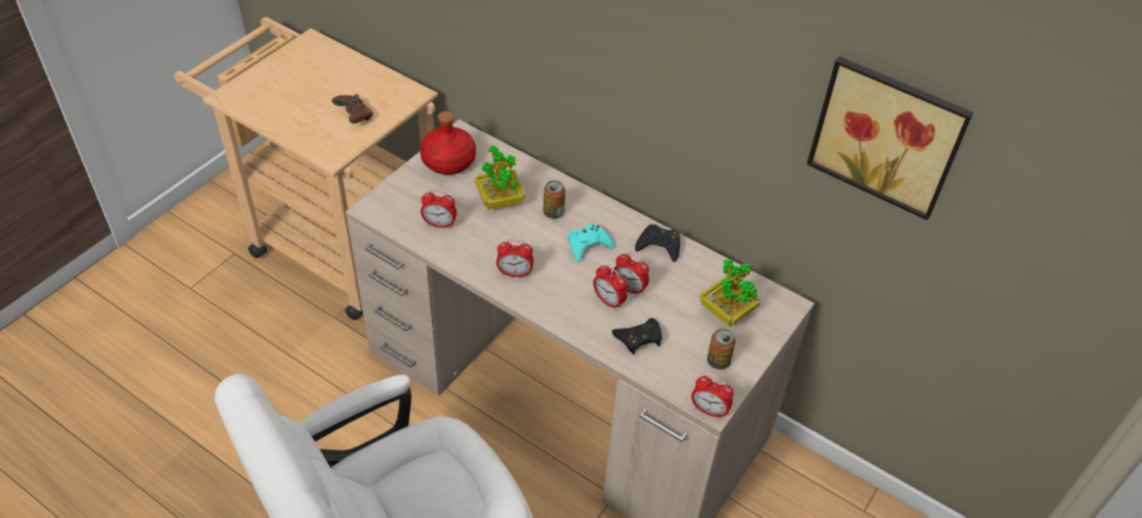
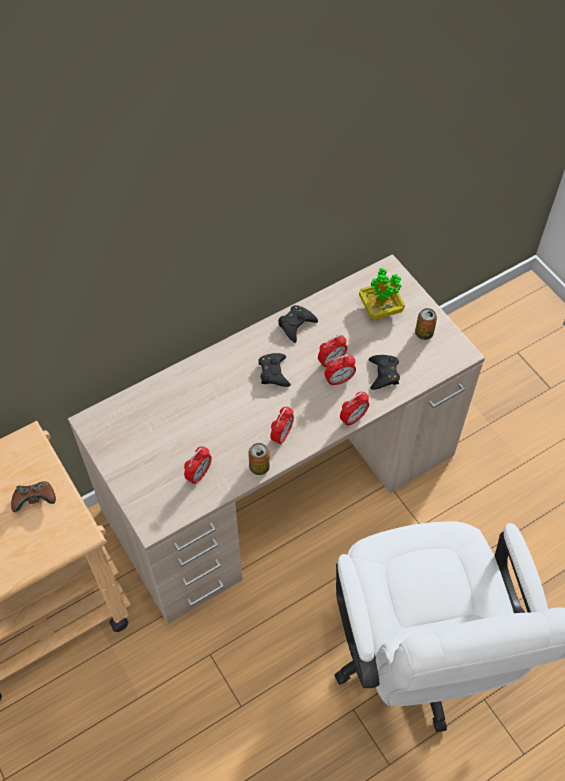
camera: 65 degrees left, 10 degrees up
(449, 161) = (121, 443): red bottle -> none
(500, 200) = (192, 419): potted plant -> none
(553, 212) = (225, 384): can -> can (259, 467)
(588, 245) = (274, 373): turquoise game controller -> black game controller
(709, 410) = (465, 356): alarm clock -> alarm clock (353, 418)
(888, 134) = (415, 111): picture -> none

